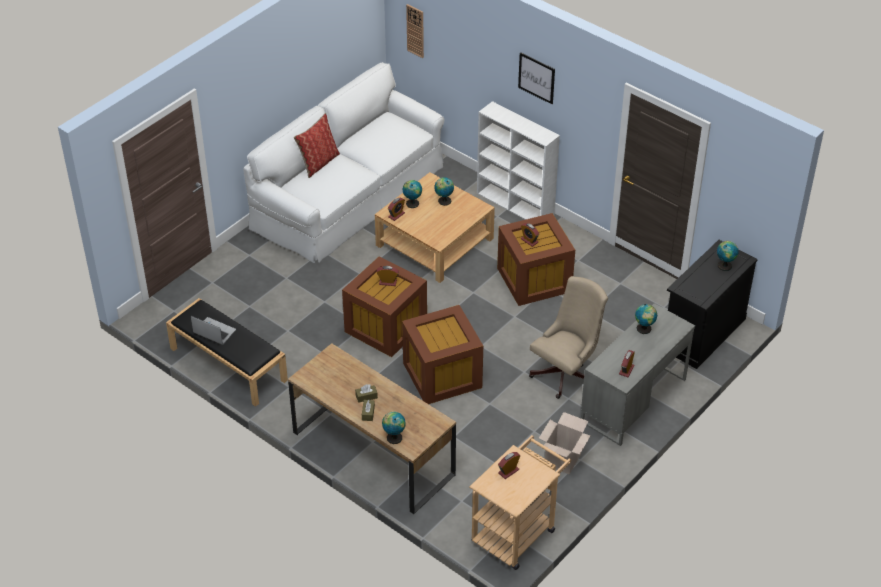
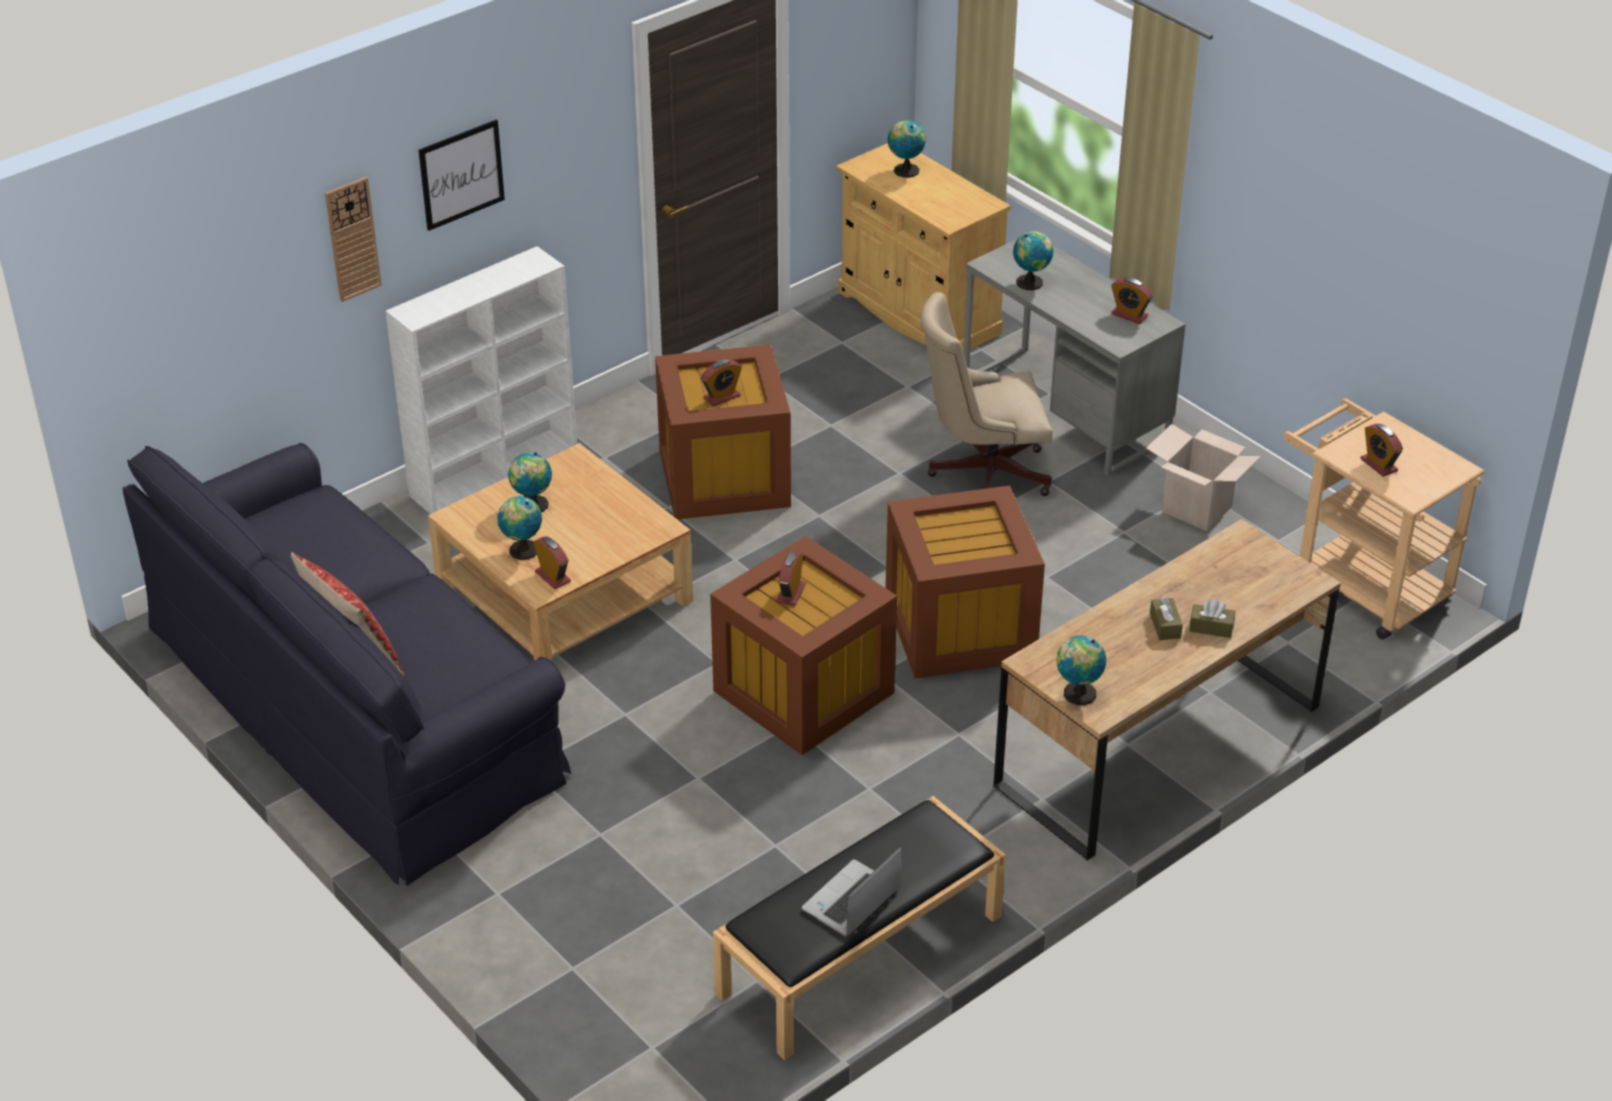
camera: 80 degrees left, 5 degrees down
(349, 195) = (356, 705): white sofa -> black sofa
(394, 437) = (1278, 600): globe -> globe (1077, 694)
(415, 31) = (162, 326): wall clock -> wall clock (352, 239)
(566, 372) = (982, 474): beige office chair -> beige office chair turned 60 degrees counterclockwise
(703, 333) = (918, 313): black cabinet -> beige cabinet

